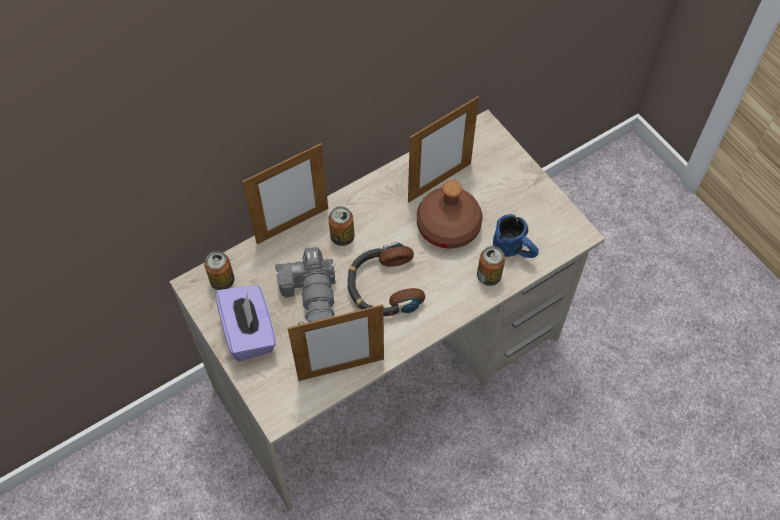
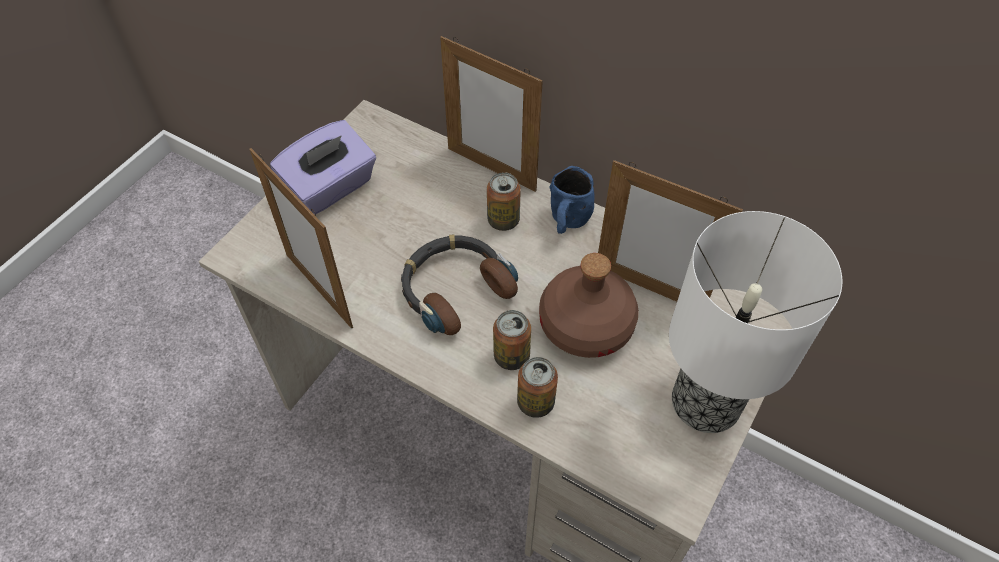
camera: 65 degrees right, 5 degrees down
(222, 281) = (385, 139): can -> can (511, 356)
(312, 292) = (411, 221): camera -> none
(515, 250) = (596, 421): blue mug -> blue mug (567, 223)
(528, 193) = (704, 403): none -> table lamp

